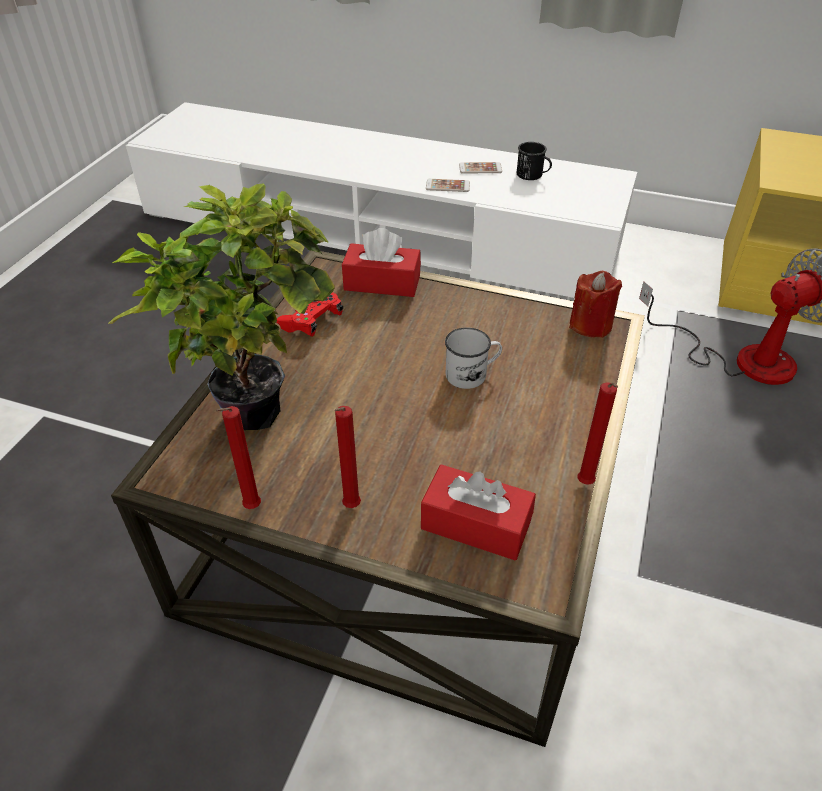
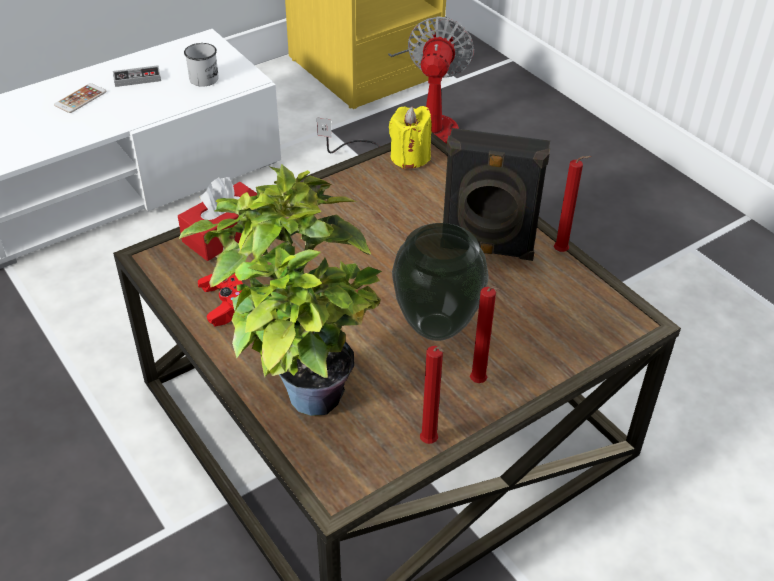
camera: 55 degrees left, 0 degrees up
(393, 447) = (437, 328): none -> vase
(447, 186) = (78, 131): phone -> none
(472, 374) = (398, 244): white mug -> white mug (206, 76)
(476, 524) = (552, 324): red tissue box -> none
(529, 430) = (487, 249): none -> black speaker
(533, 176) = (137, 79): black mug -> game controller
(590, 325) = (410, 157): red candle -> yellow candle

